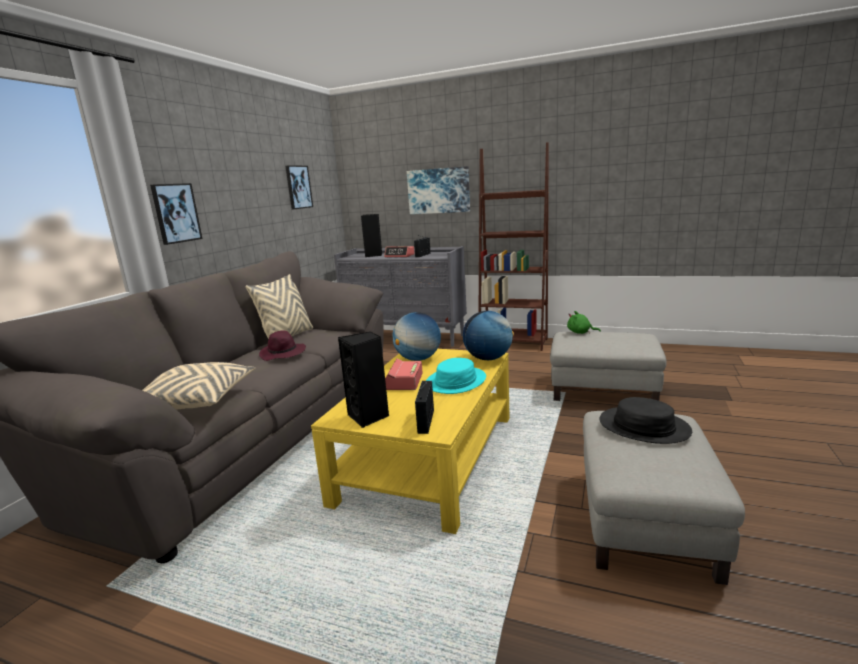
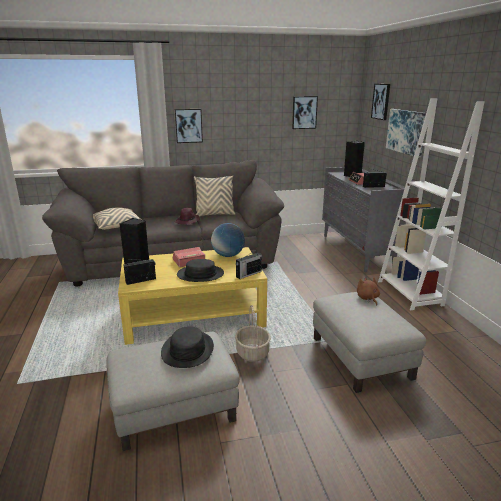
camera: 55 degrees right, 5 degrees up
(382, 167) = (381, 101): none -> picture
(456, 381) = (200, 274): turquoise hat -> black hat
(488, 358) = (248, 274): globe -> radio
(513, 342) = (410, 293): brown bookcase -> white bookcase
(557, 439) = (253, 353): none -> basket
(580, 332) = (367, 298): green plush toy -> brown plush toy

